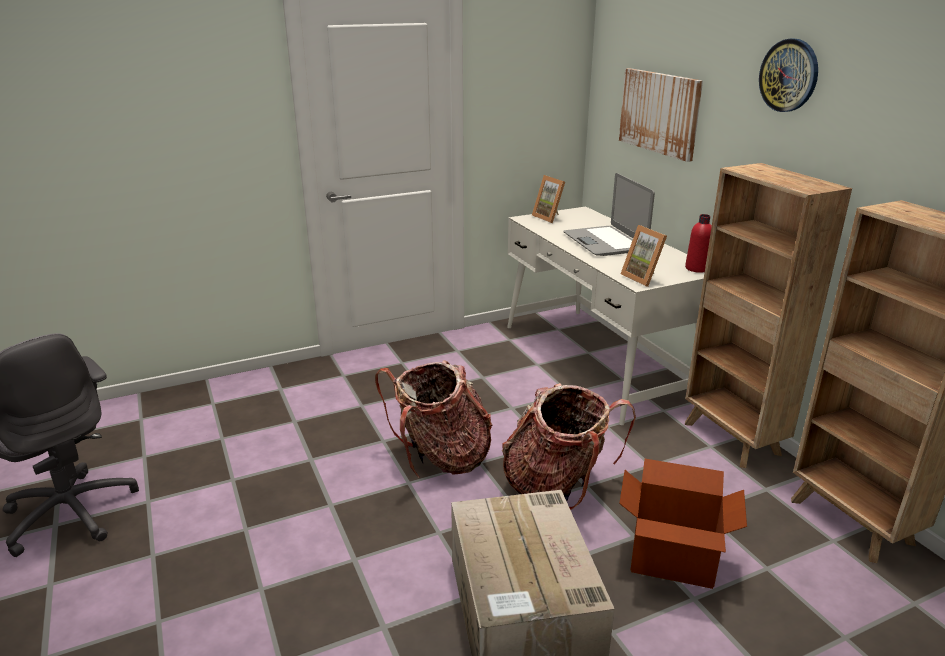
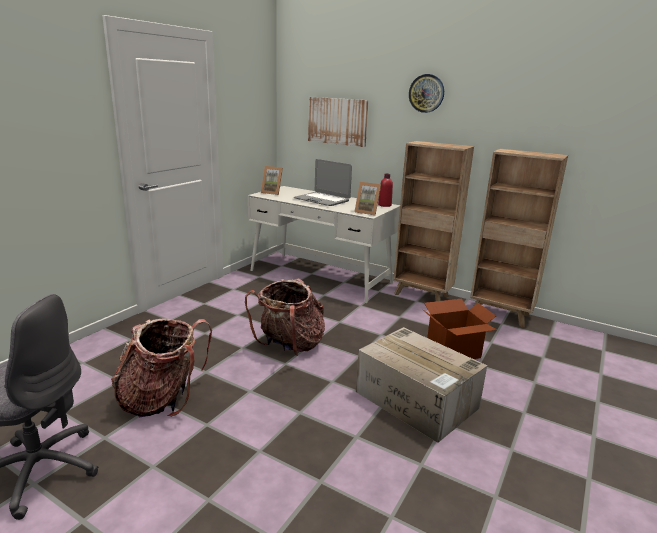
camera: 35 degrees left, 5 degrees down
(558, 485) = (367, 338): backpack -> backpack (163, 399)

